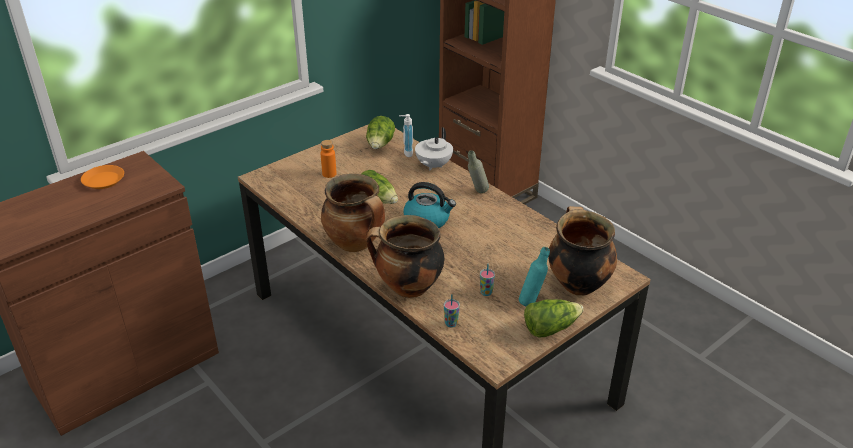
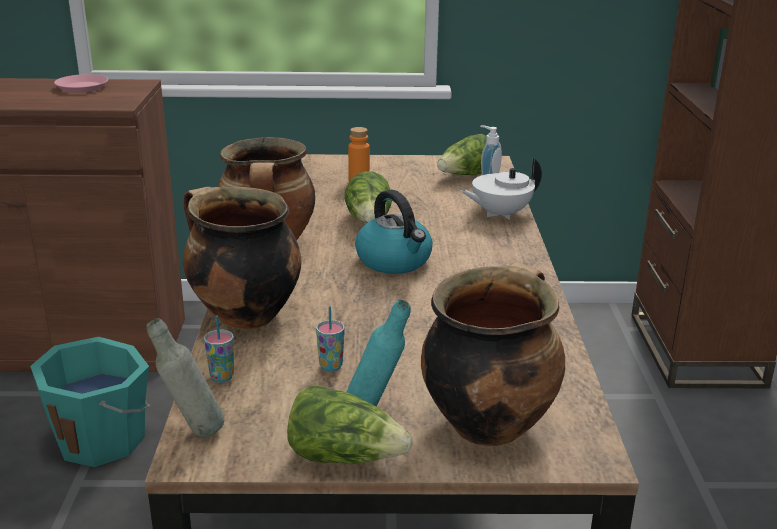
camera: 40 degrees right, 10 degrees down
(103, 180) = (82, 87): orange plate -> pink plate
(241, 412) = (103, 439): none -> turquoise bucket
(477, 193) = (512, 259): grey bottle -> grey bottle (192, 432)

